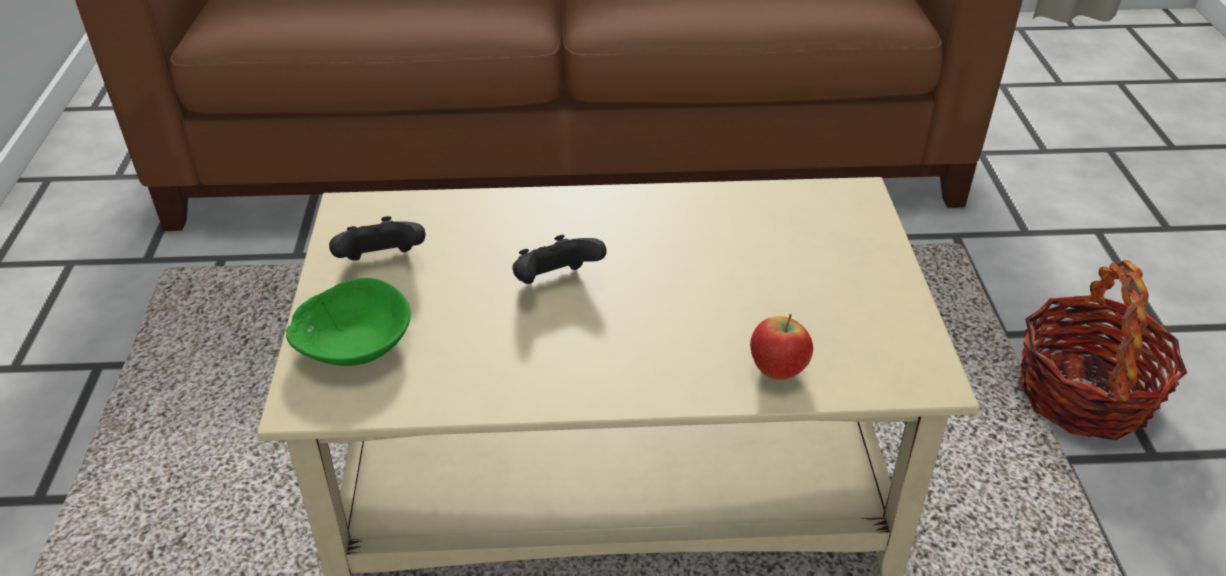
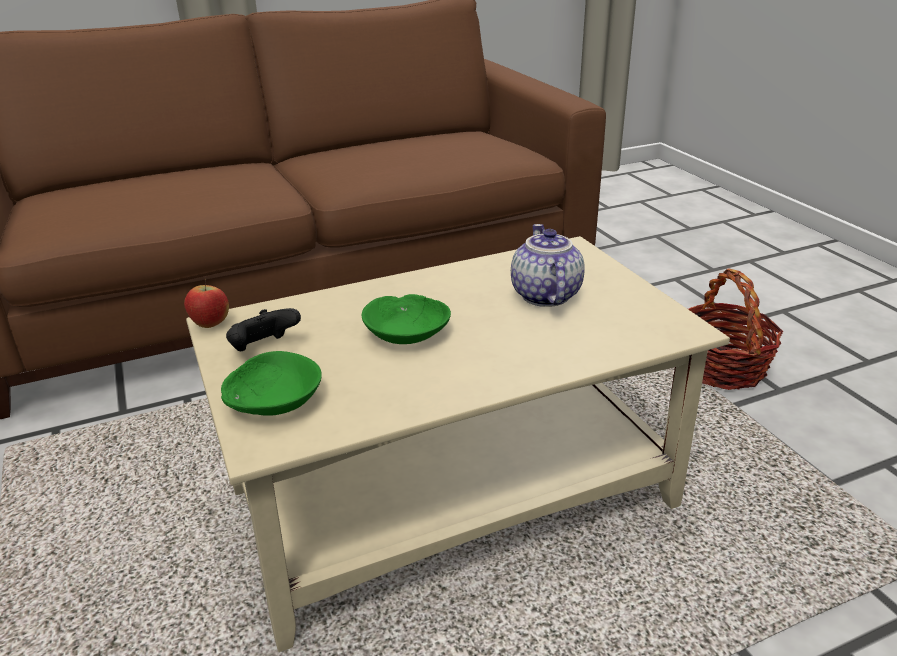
camera: 20 degrees left, 10 degrees down
(555, 283) = (406, 333): black game controller -> green bowl
(765, 268) = (543, 295): none -> teapot
(777, 371) = (593, 347): apple -> apple (210, 324)

